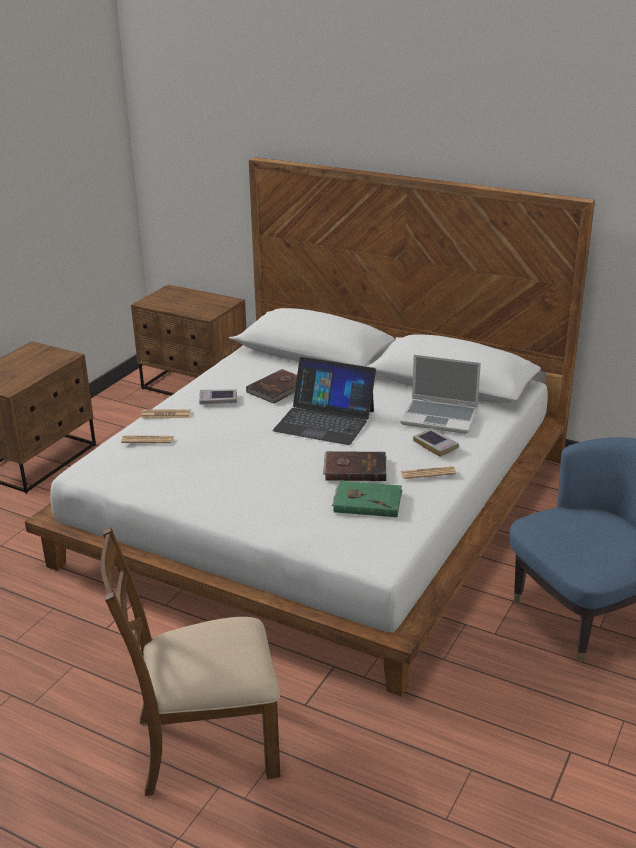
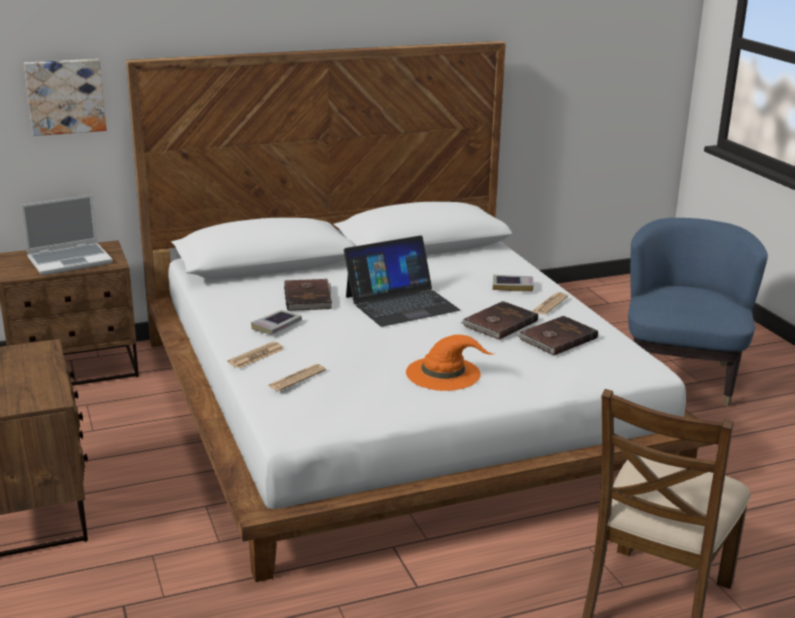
camera: 50 degrees left, 5 degrees down
(216, 178) = (65, 96): none -> picture
(237, 484) = (444, 373): none -> orange hat
(367, 501) = (557, 338): green book -> brown book
(440, 417) = (473, 268): laptop -> laptop (70, 260)

